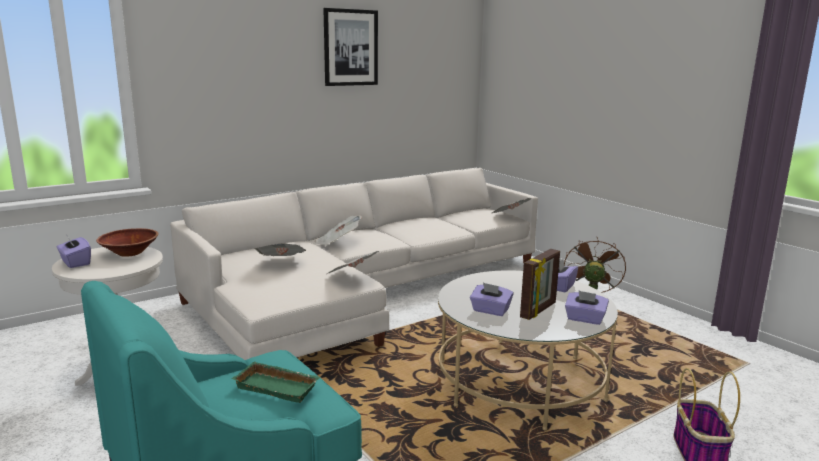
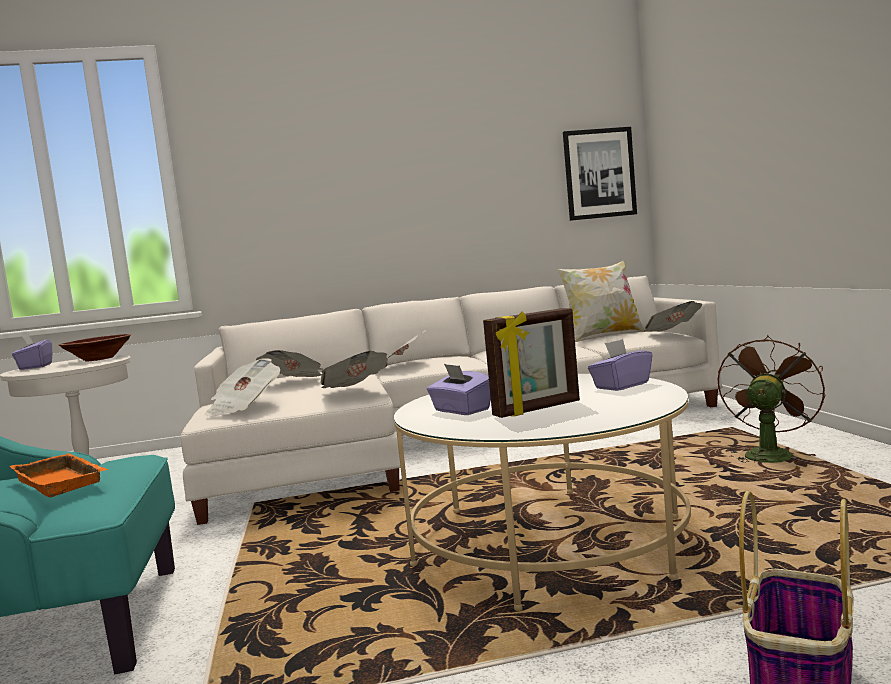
camera: 25 degrees right, 10 degrees down
(277, 294) = (244, 408): none -> newspaper
(279, 386) = (64, 481): green tray -> orange tray
(350, 47) = (444, 134): picture -> picture (599, 173)
(459, 212) = (604, 335): none -> pillow
(585, 319) = (600, 417): purple tissue box -> none

